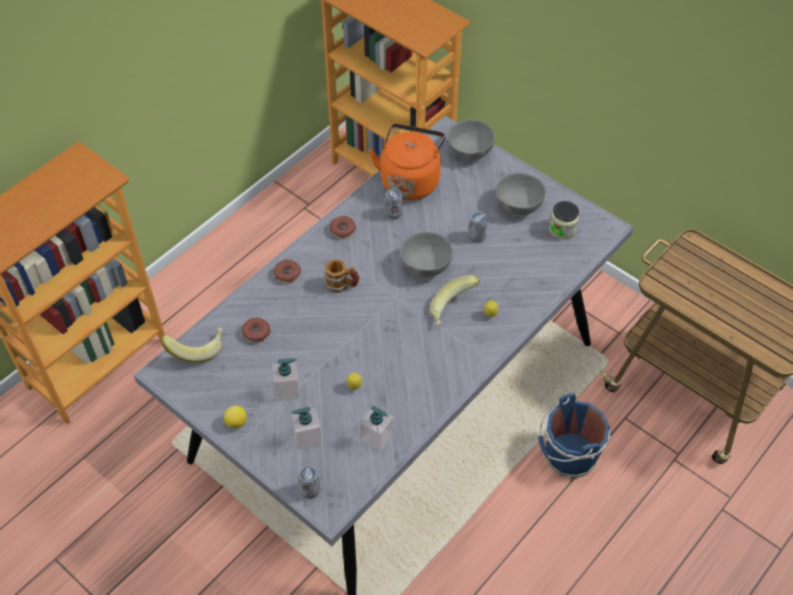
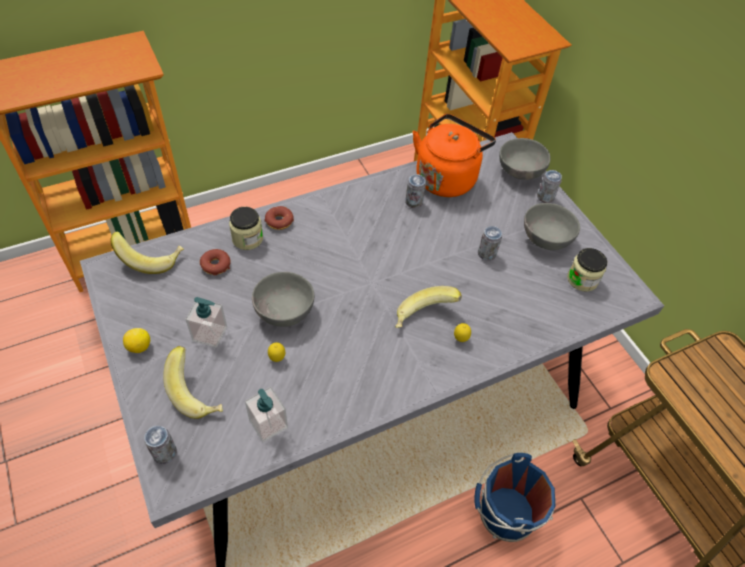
camera: 20 degrees right, 0 degrees up
(269, 300) = (247, 239): none -> jar
(307, 437) = (198, 393): soap dispenser -> banana
(342, 230) = (356, 200): donut -> none
(342, 285) = (325, 251): mug -> none
(424, 266) = (417, 263): grey bowl -> grey bowl (282, 311)
(501, 168) = (545, 197): none -> can

